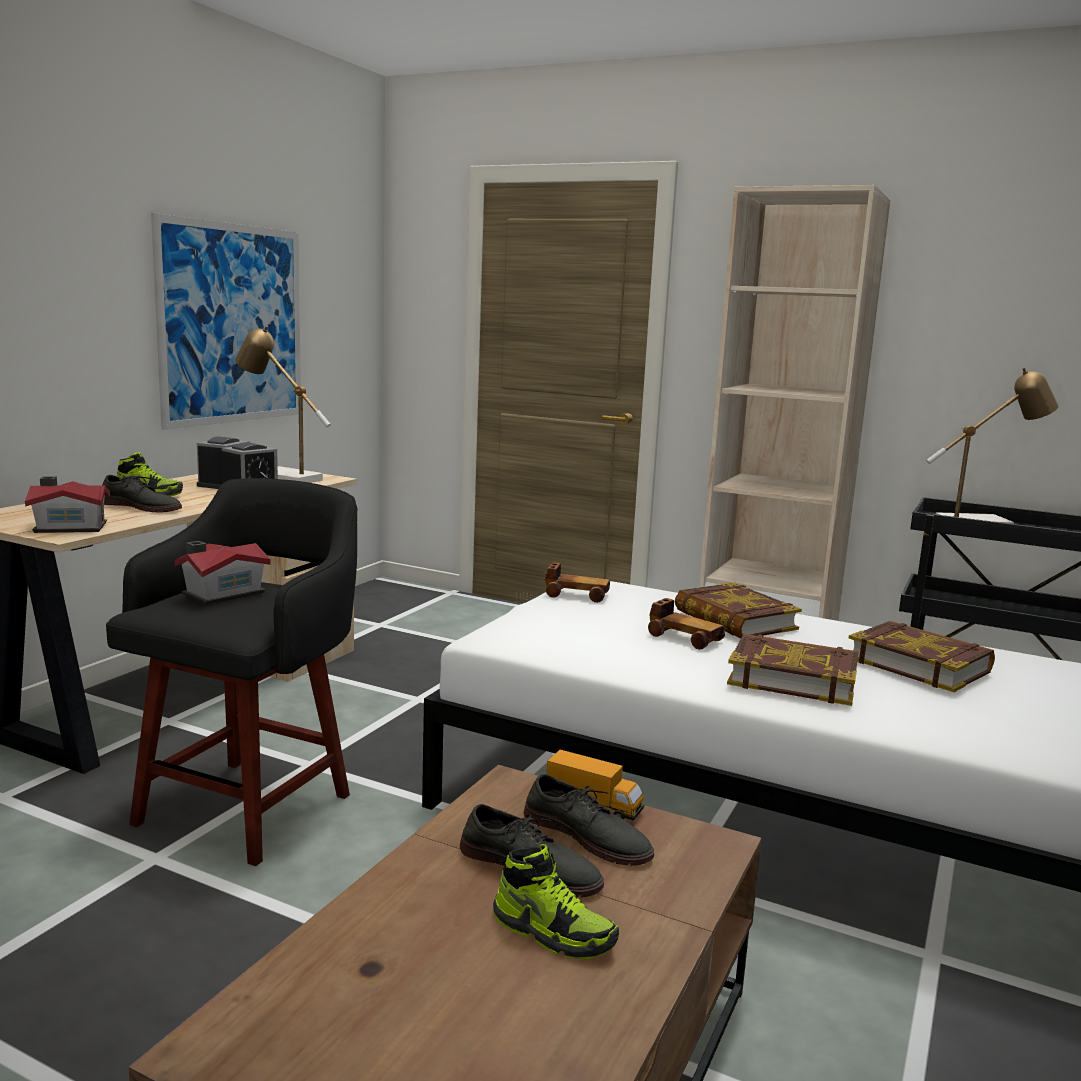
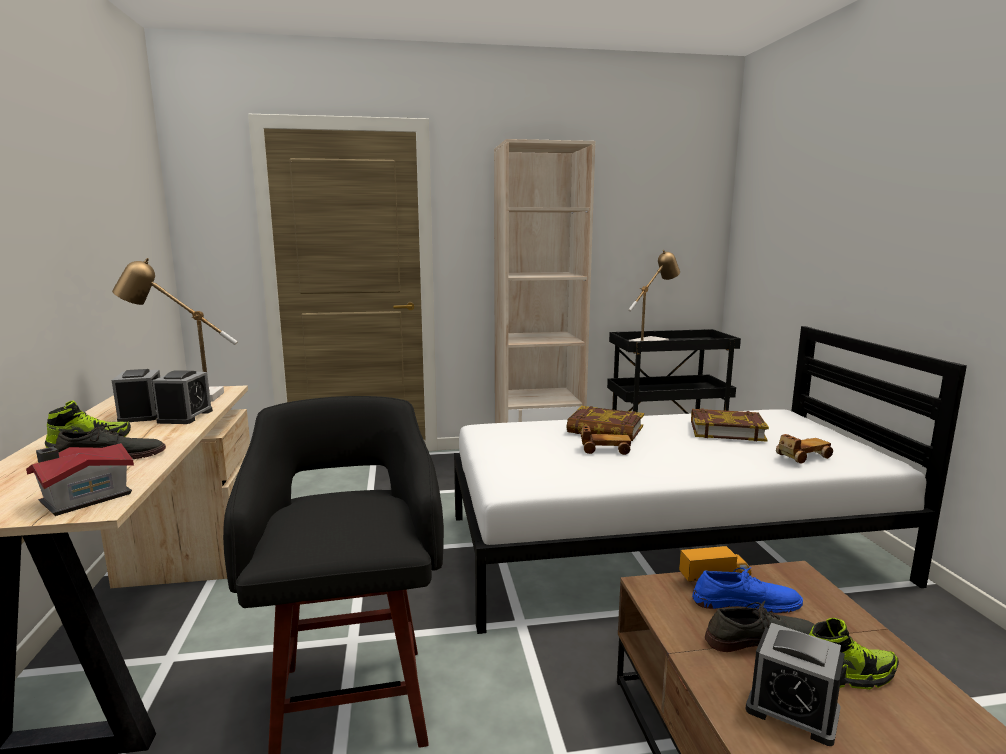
camera: 35 degrees left, 0 degrees up
(221, 593) = (319, 517): toy house -> none
(233, 324) = (83, 259): picture -> none
(433, 922) = (792, 710): none -> alarm clock
(576, 595) = (494, 439): toy car -> toy car (802, 456)
(587, 836) = (745, 602): grey shoe -> blue shoe
(793, 678) = (700, 457): book -> none

